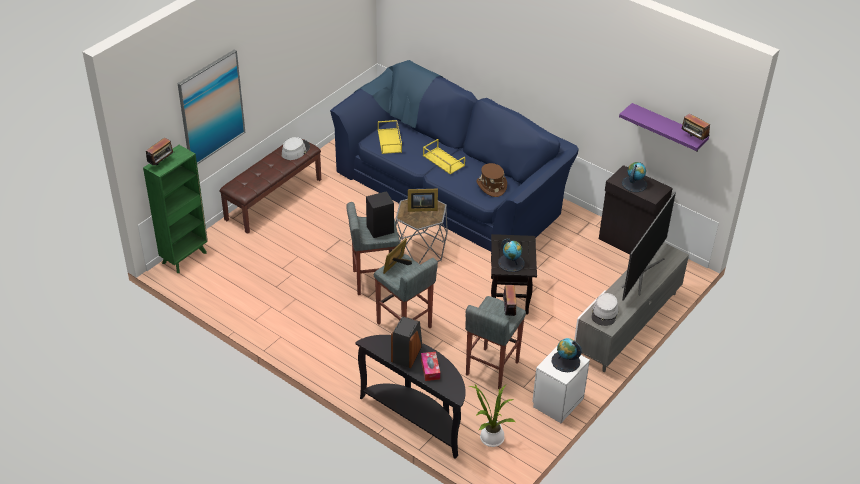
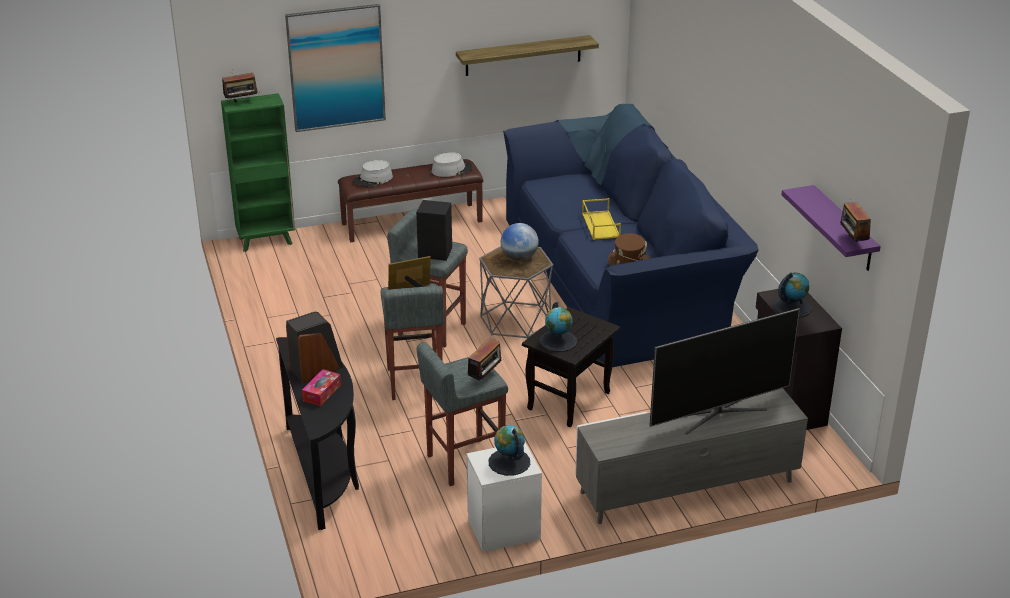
camera: 35 degrees right, 10 degrees down
(320, 47) = (523, 55): none -> shelf
(390, 141) = (560, 190): yellow tray -> none
(421, 208) = (519, 258): picture frame -> globe
(490, 438) = (381, 528): potted plant -> none
(604, 313) = (617, 434): grey hat -> grey hat (373, 179)

